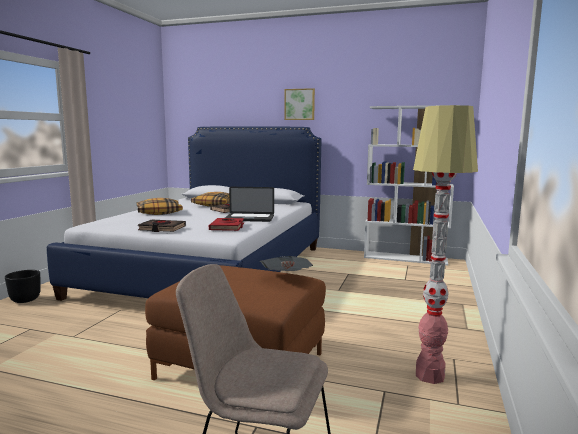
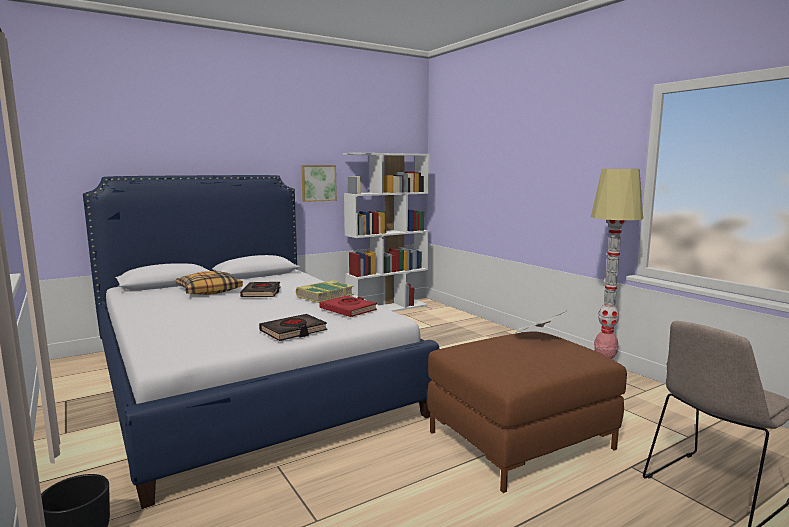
camera: 50 degrees left, 0 degrees up
(159, 212) = (187, 316): pillow -> none
(249, 218) = (324, 296): laptop -> book
(299, 104) = (257, 146): picture -> picture (318, 183)

